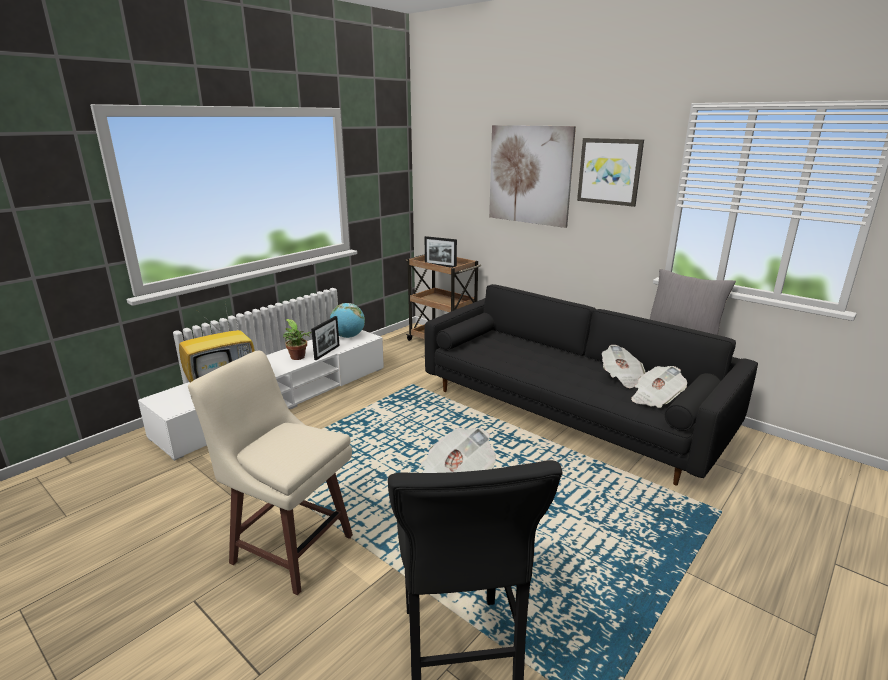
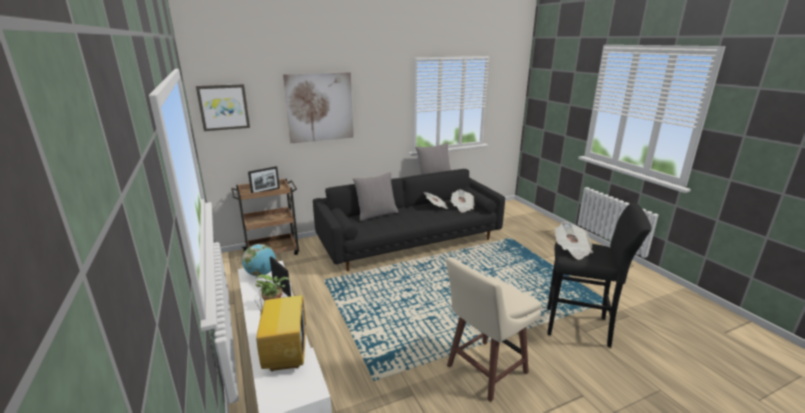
camera: 65 degrees left, 0 degrees up
(534, 346) = (376, 214): none -> grey pillow
(609, 171) = (375, 98): picture -> picture (223, 107)

